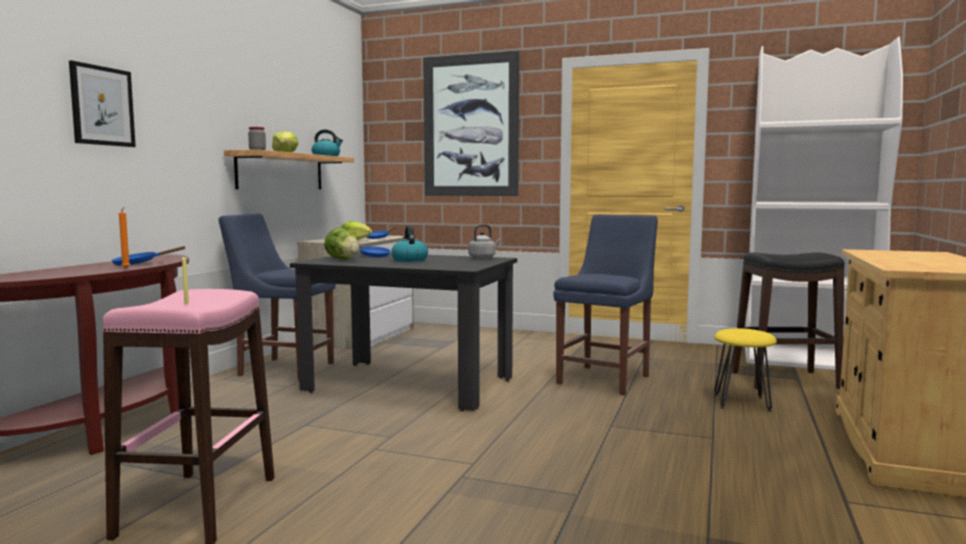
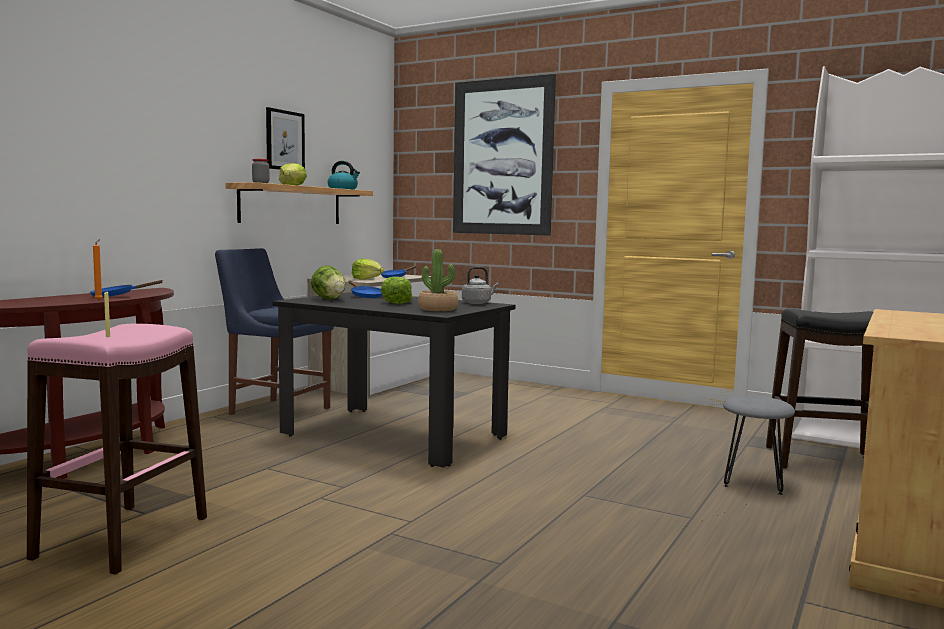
camera: 10 degrees right, 0 degrees up
(102, 106) = (94, 139): picture -> picture (285, 140)
(409, 260) = (396, 302): kettle -> lettuce
(457, 264) = (438, 309): none -> potted plant
(606, 378) = (611, 444): blue chair -> none
(742, 402) = (754, 482): yellow stool -> grey stool

